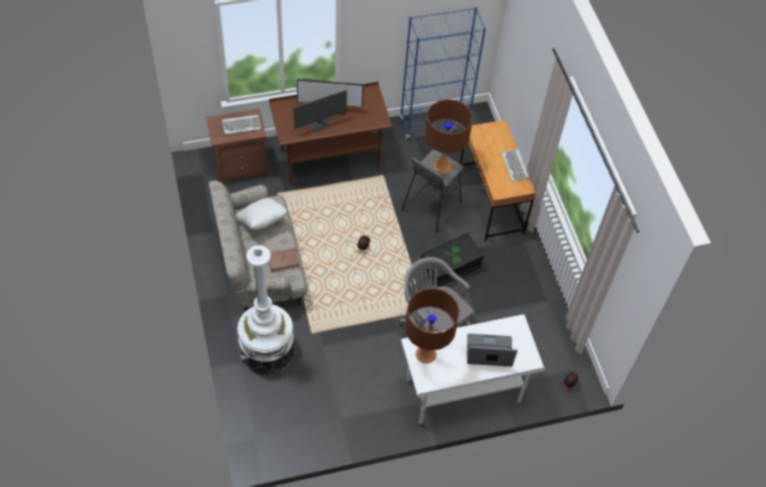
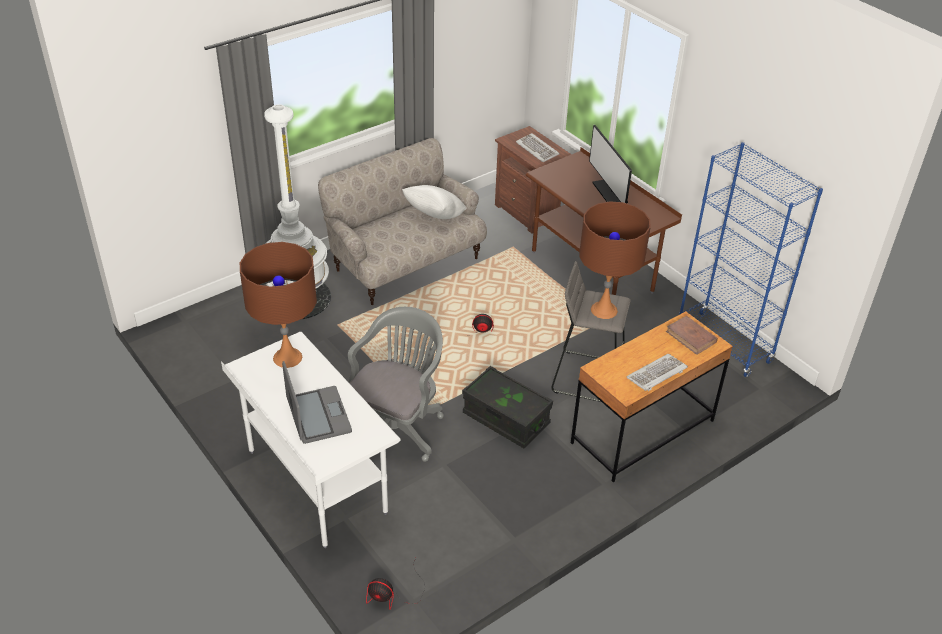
camera: 70 degrees right, 15 degrees down
(283, 261) = (392, 245): brown book -> brown book (691, 337)
(319, 124) = (577, 191): monitor -> none

